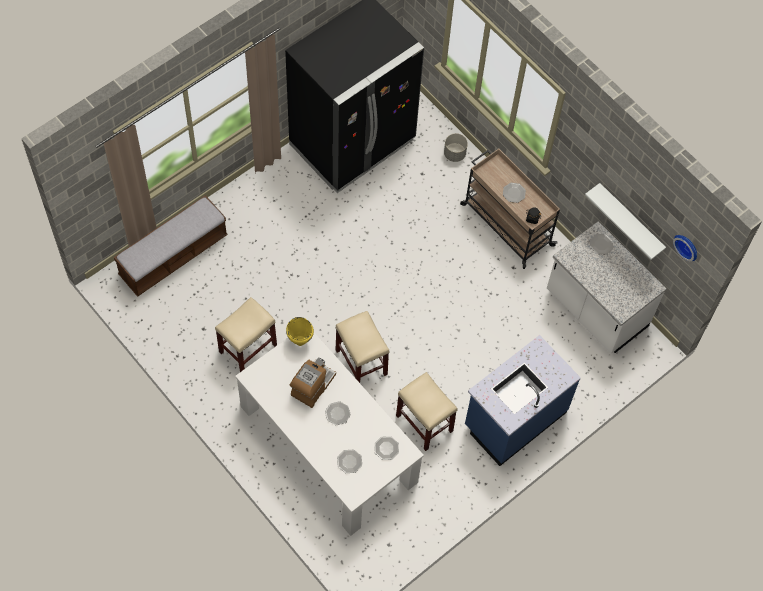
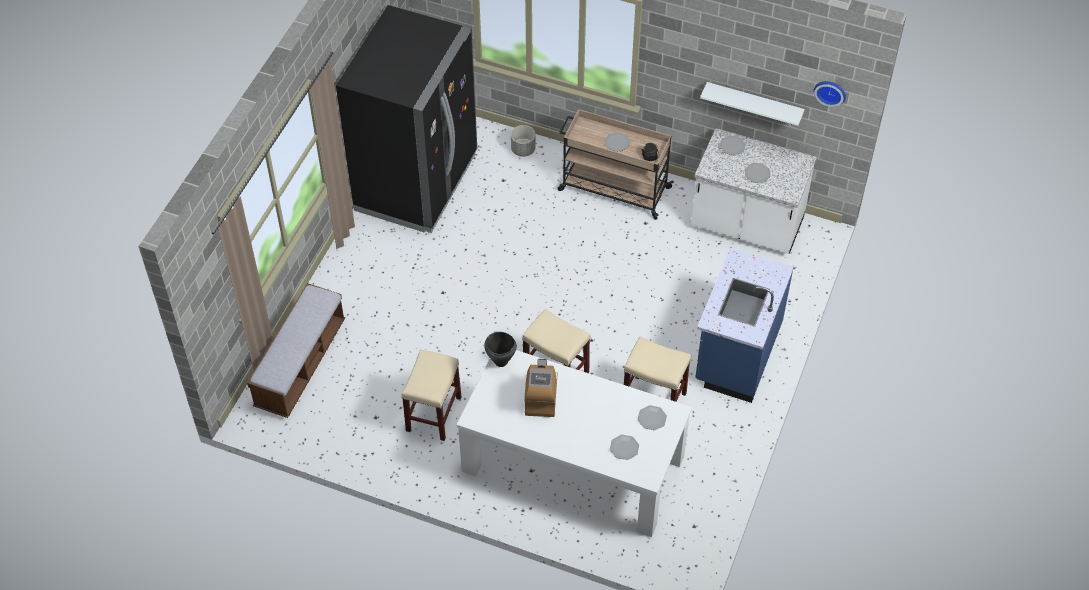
camera: 25 degrees left, 10 degrees down
(300, 341) = (501, 362): yellow cooking pot -> black cooking pot
(337, 413) = (583, 410): plate -> plate (757, 173)

